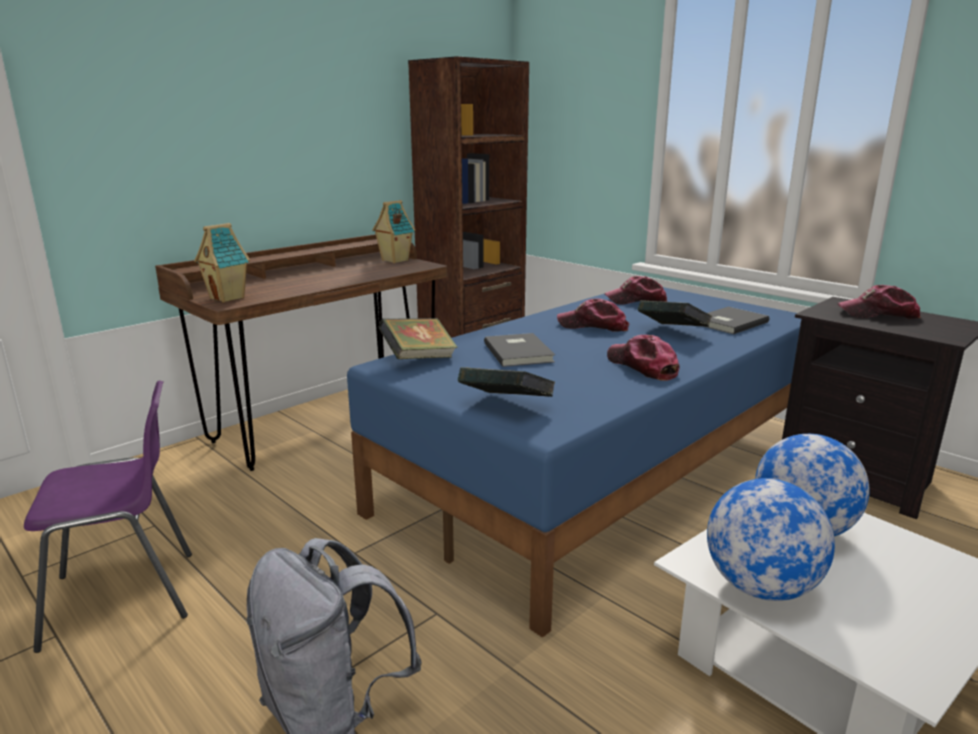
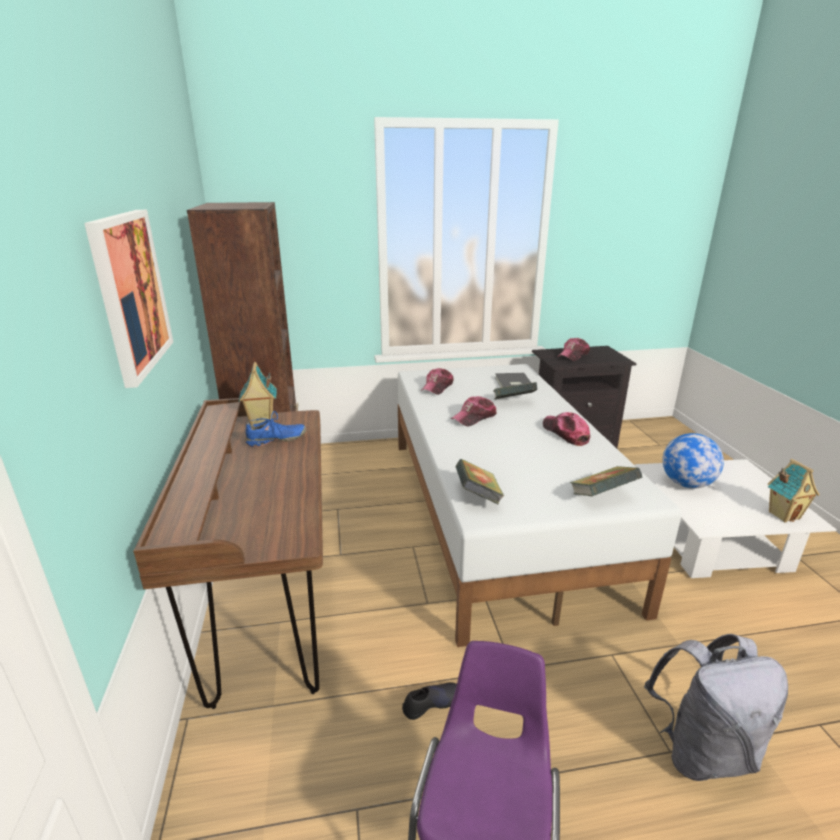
camera: 55 degrees left, 5 degrees up
(228, 298) = (276, 536): toy house -> toy house (783, 515)
(257, 101) = (130, 293): none -> picture
(278, 523) = (432, 703): none -> black shoe
(371, 269) = (276, 440): none -> blue shoe
(520, 352) = (501, 457): grey book -> none
(604, 473) = (498, 513): blue bed -> white bed
(642, 366) = (565, 433): cap -> cap turned 60 degrees clockwise
(760, 587) = (733, 519): globe -> none

